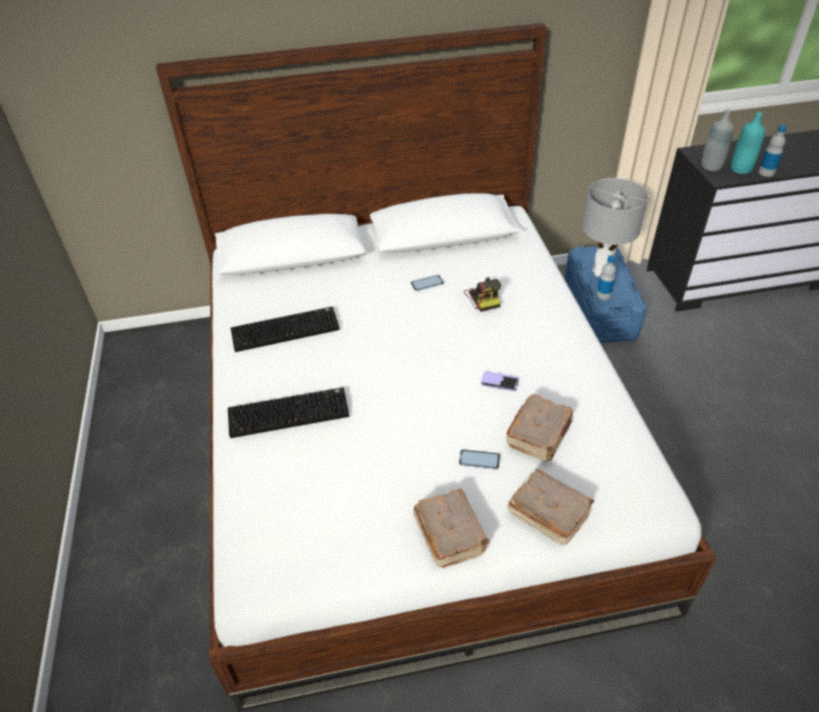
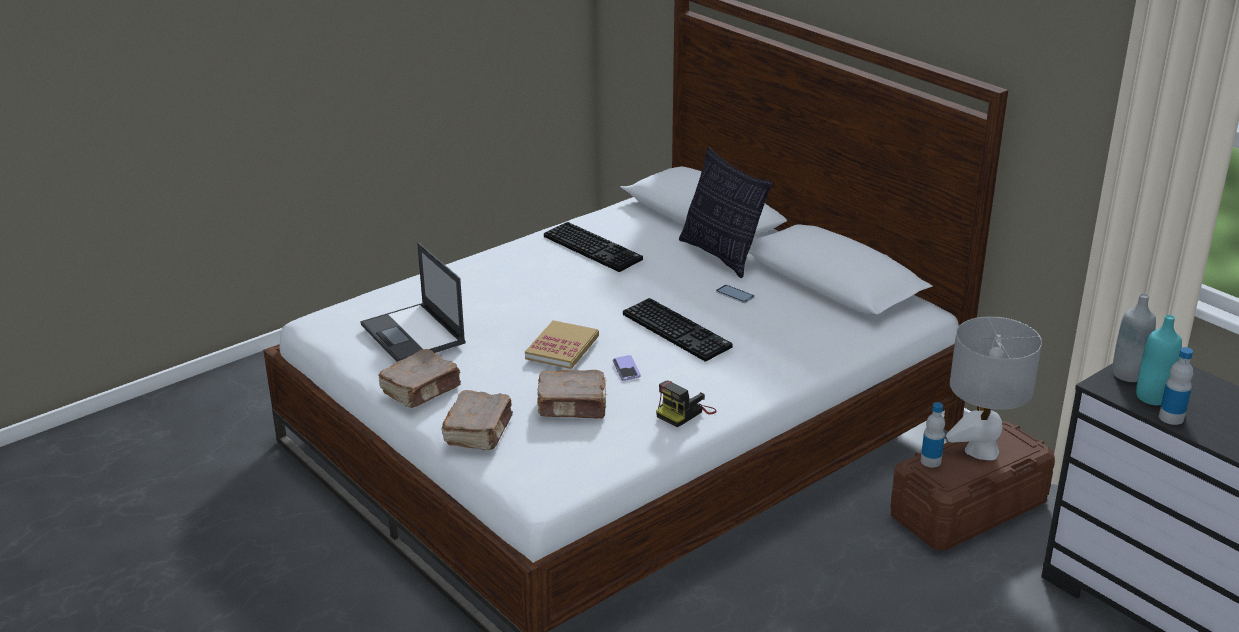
camera: 60 degrees right, 15 degrees down
(289, 412) = (494, 280): keyboard -> keyboard (678, 331)
(348, 506) = (414, 334): none -> laptop
(361, 267) = (721, 255): none -> pillow
(442, 408) = (562, 347): none -> book
(479, 460) = (516, 384): phone -> none
(483, 297) = (746, 330): camera -> camera (685, 412)
(599, 309) = (968, 509): blue storage box -> brown storage box

